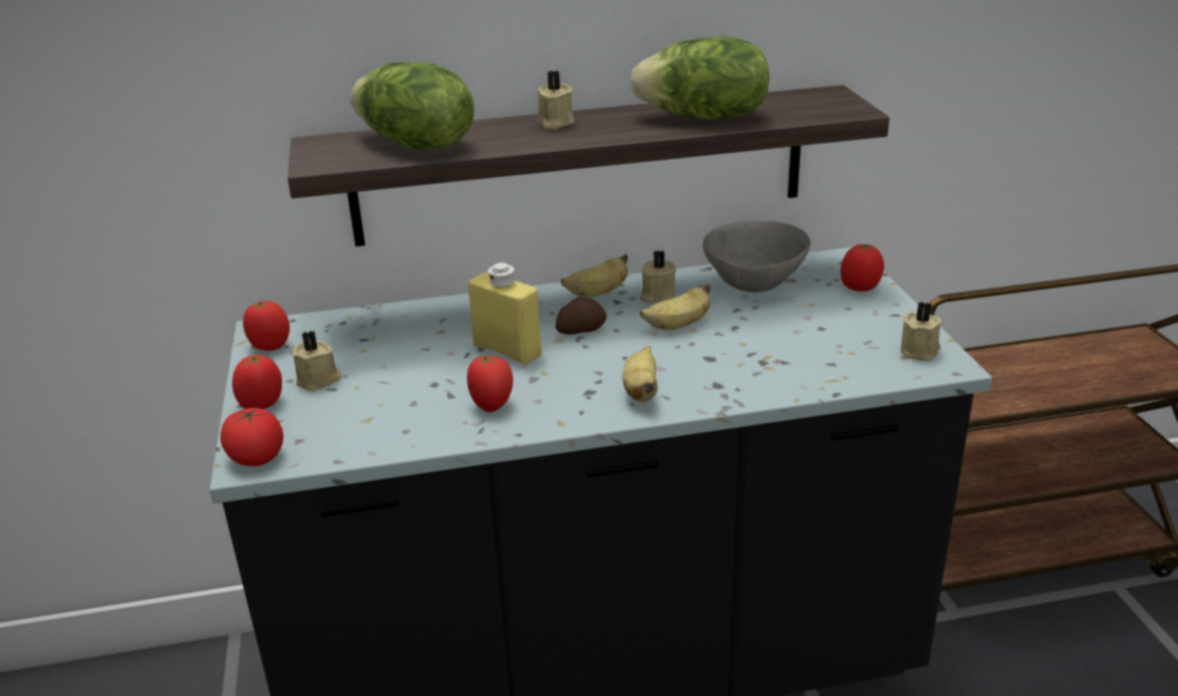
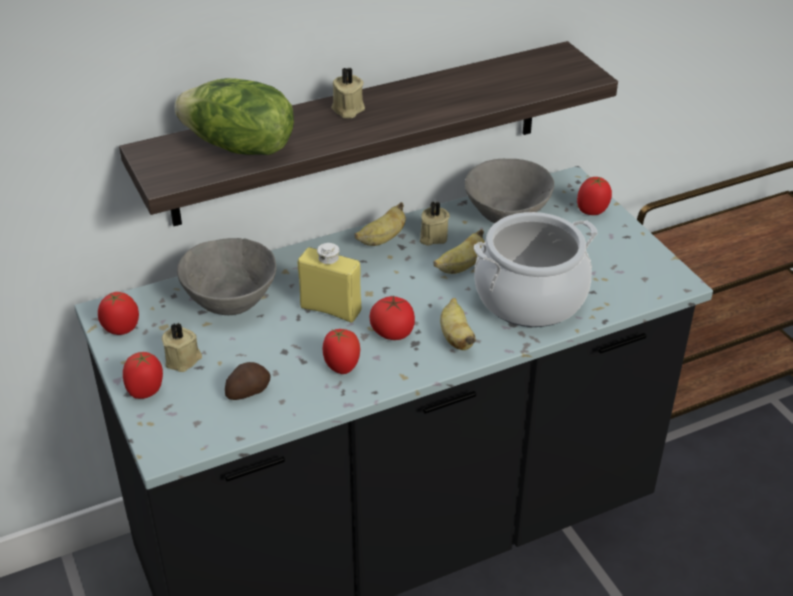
camera: 15 degrees left, 10 degrees up
(256, 458) = (169, 444): tomato -> tomato (392, 332)
(402, 332) = (231, 300): none -> grey bowl
(580, 330) = (383, 280): potato -> potato (247, 391)
(704, 118) = (471, 94): lettuce -> none
(749, 361) = (529, 297): none -> cooking pot
(920, 351) = (655, 271): beige candle -> none

